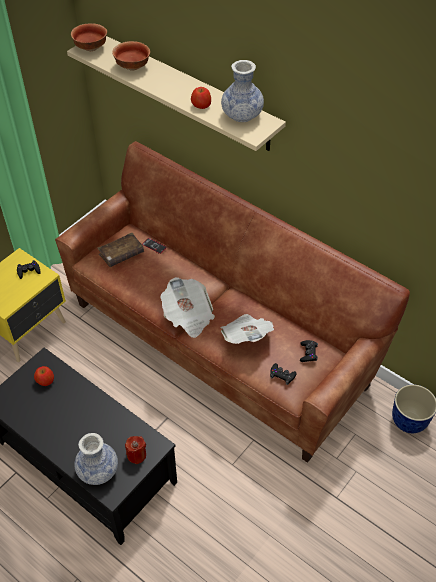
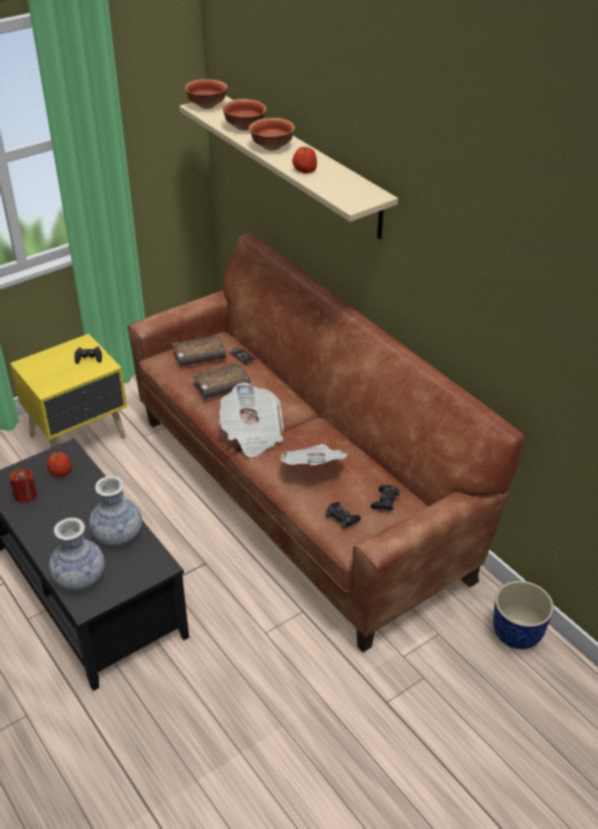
camera: 15 degrees right, 10 degrees down
(136, 455) = (132, 571): red candle -> red candle (25, 495)
(150, 279) = (222, 387): none -> brown book
(164, 85) = (271, 147): none -> bowl
(242, 115) = (348, 185): vase -> vase (118, 535)

